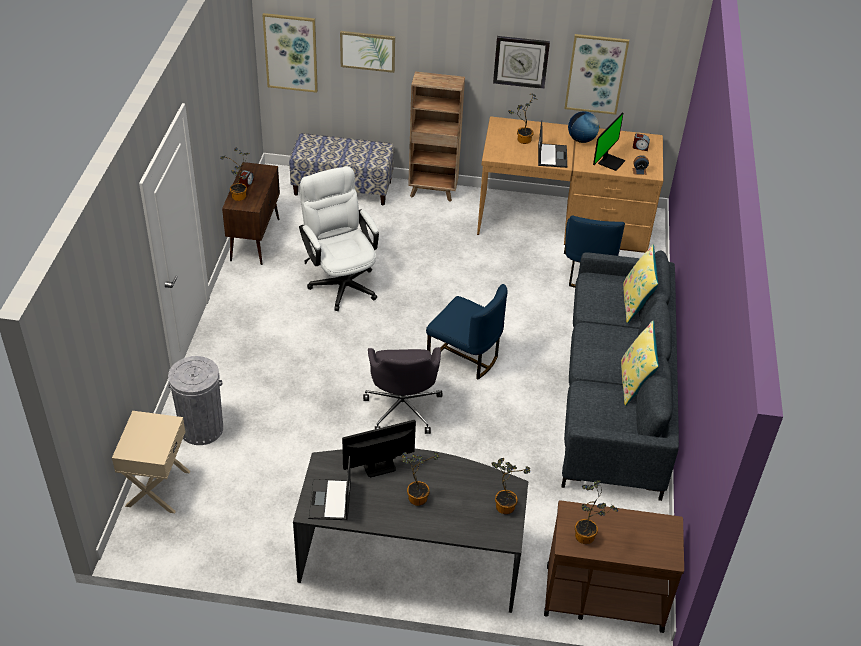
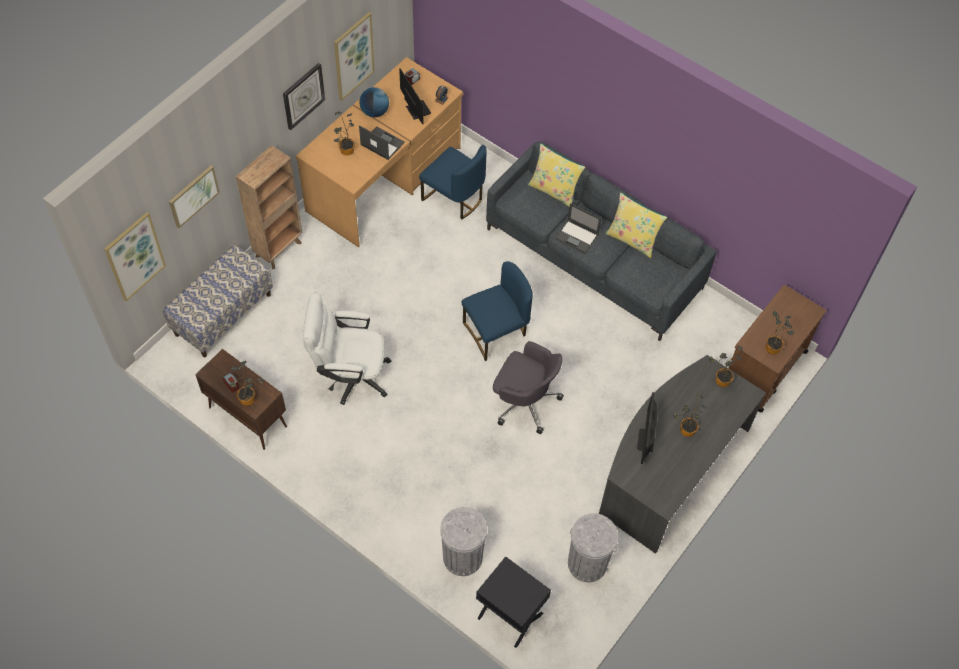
camera: 60 degrees left, 15 degrees up
(157, 488) = (509, 616): beige nightstand -> black nightstand
(251, 527) = (587, 563): none -> grey trash can
(330, 500) = (661, 487): laptop -> laptop (577, 237)

